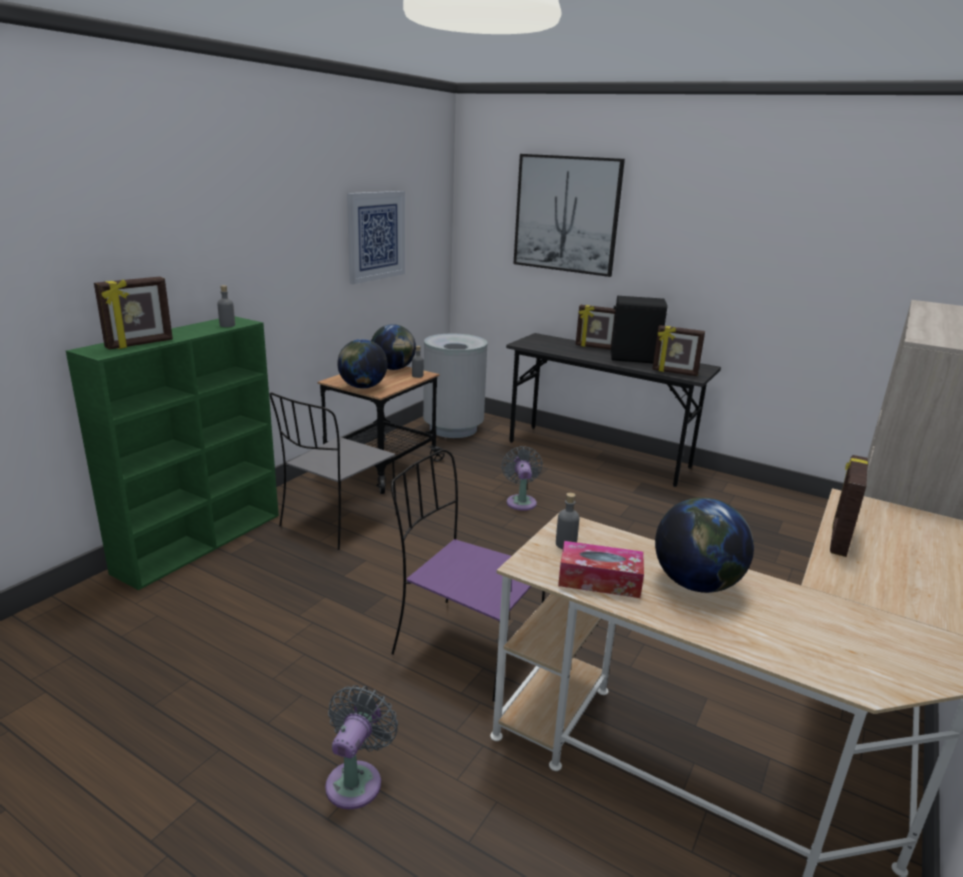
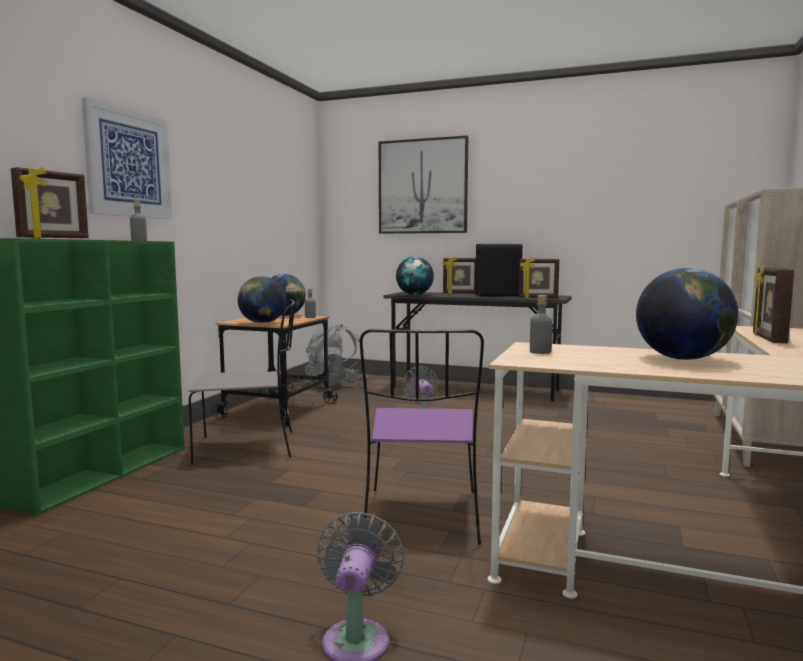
camera: 10 degrees left, 15 degrees down
(337, 522) = (248, 447): grey chair -> grey chair turned 120 degrees counterclockwise
(376, 236) = (261, 201): picture -> picture (129, 164)
(453, 429) = (336, 384): grey trash can -> grey backpack
(464, 646) = (422, 517): purple chair -> purple chair turned 105 degrees counterclockwise
(541, 347) = (415, 294): none -> globe
(599, 580) = (594, 362): tissue box -> none

